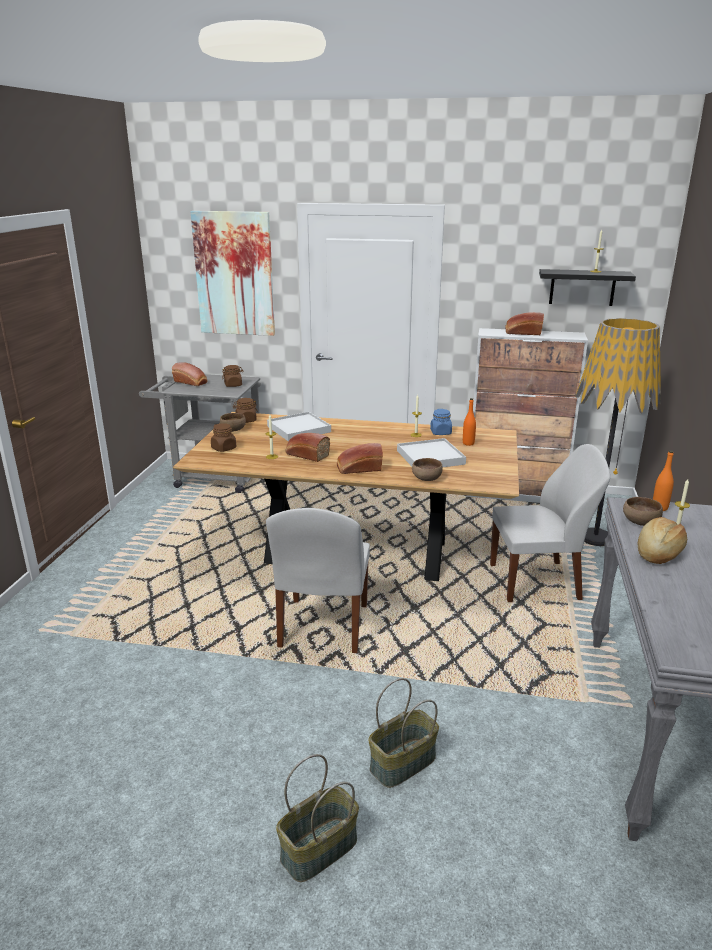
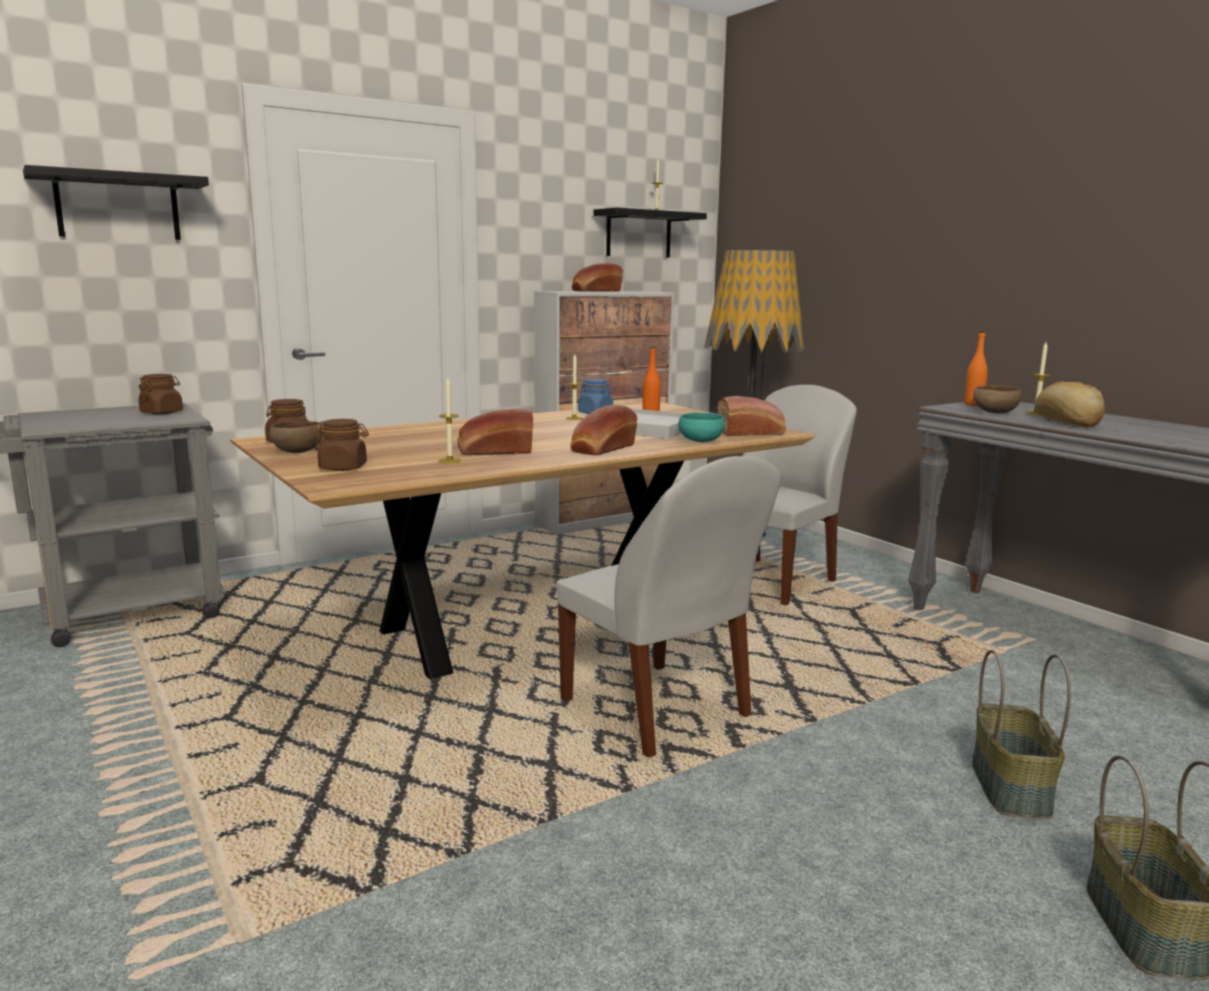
camera: 45 degrees left, 10 degrees down
(191, 382) = (63, 418): bread -> bread (752, 433)
(234, 274) = (118, 207): picture -> black shelf
(298, 429) = (404, 436): white tray -> none
(426, 479) = (700, 441): brown bowl -> turquoise bowl

